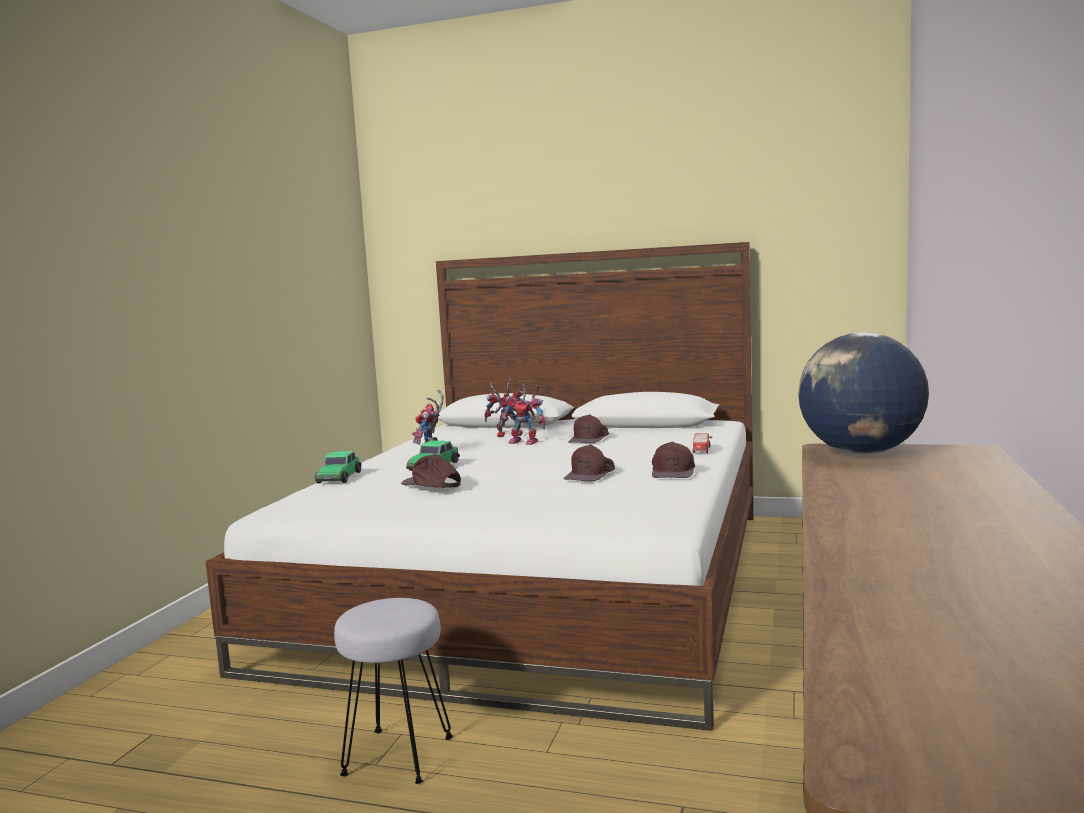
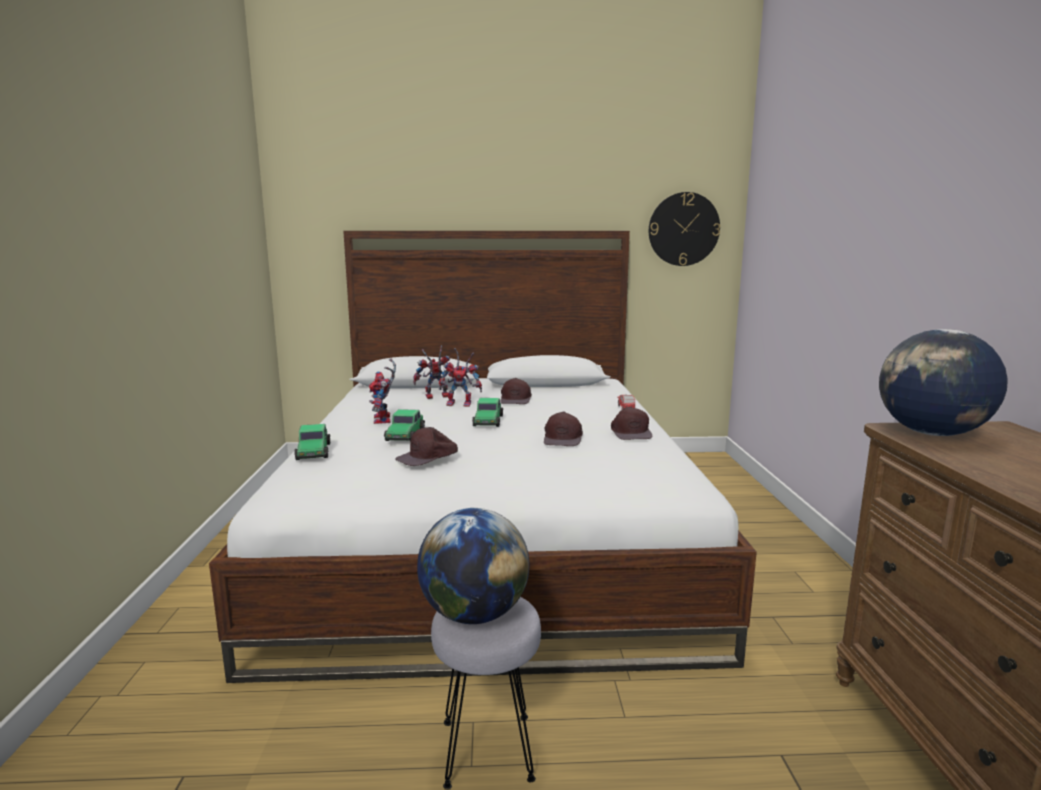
camera: 20 degrees left, 5 degrees up
(376, 612) = (474, 614): none -> globe
(432, 484) = (428, 457): brown cap -> brown cap turned 60 degrees counterclockwise
(531, 457) = (488, 421): none -> toy car
(823, 235) = (683, 229): none -> wall clock

